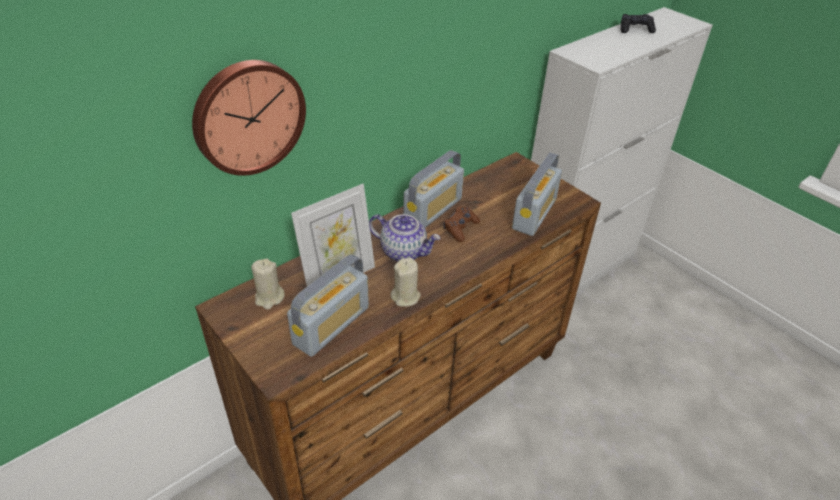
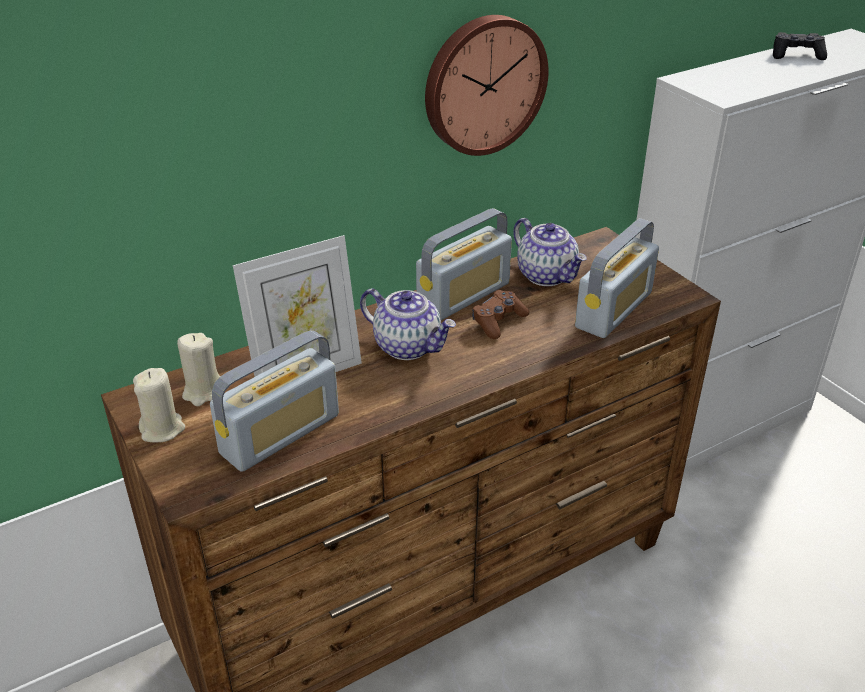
camera: 10 degrees right, 5 degrees down
(248, 116) = (183, 127): wall clock -> wall clock (483, 84)
(405, 297) = (396, 405): beige candle -> beige candle (162, 429)
(485, 191) = (547, 275): none -> teapot

